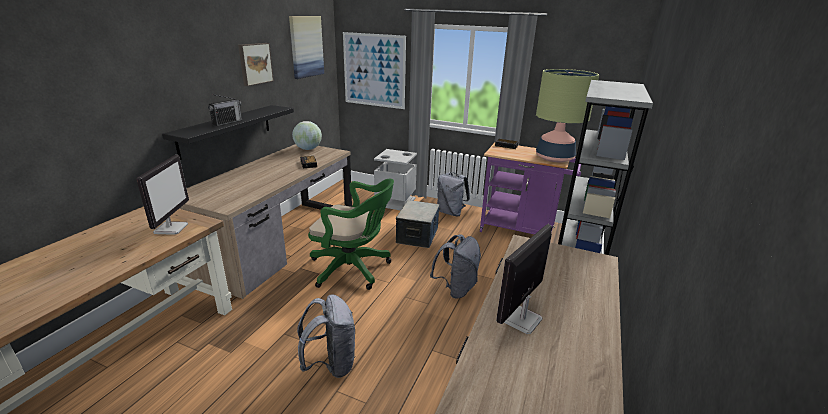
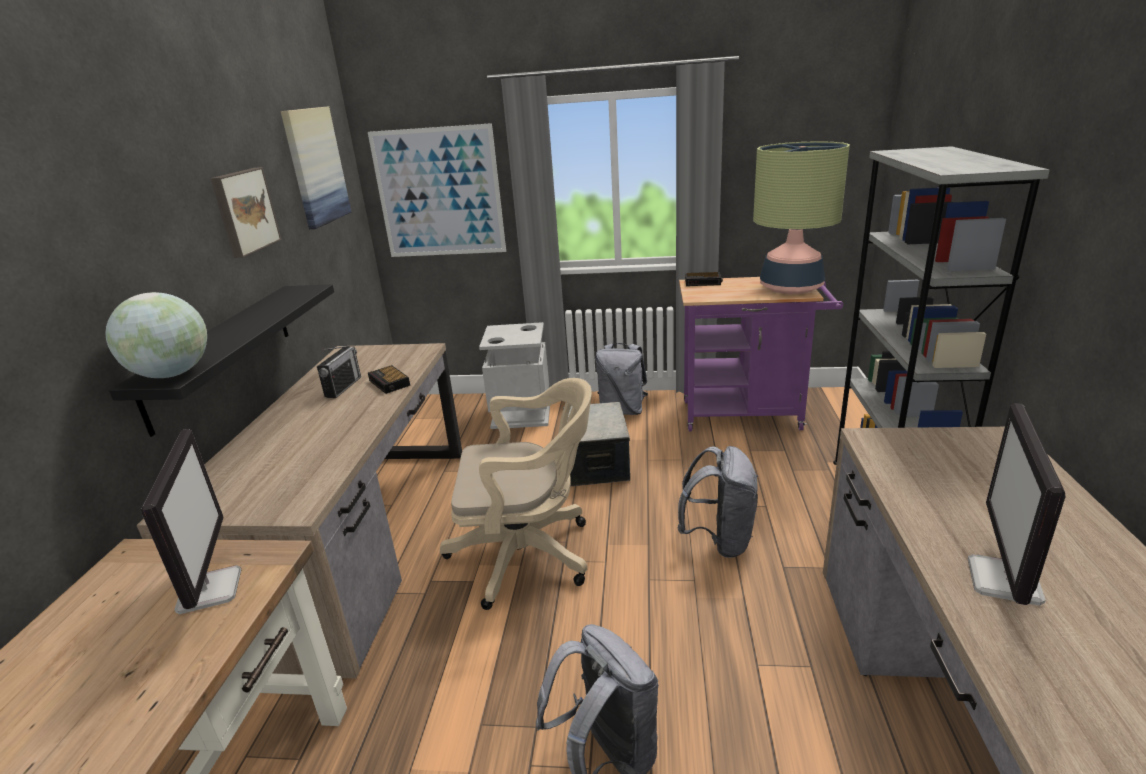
camera: 15 degrees left, 0 degrees up
(227, 122) = (232, 337): radio -> radio (343, 387)
(308, 149) = (364, 355): globe -> globe (172, 374)
(354, 269) = (529, 554): green office chair -> beige office chair

